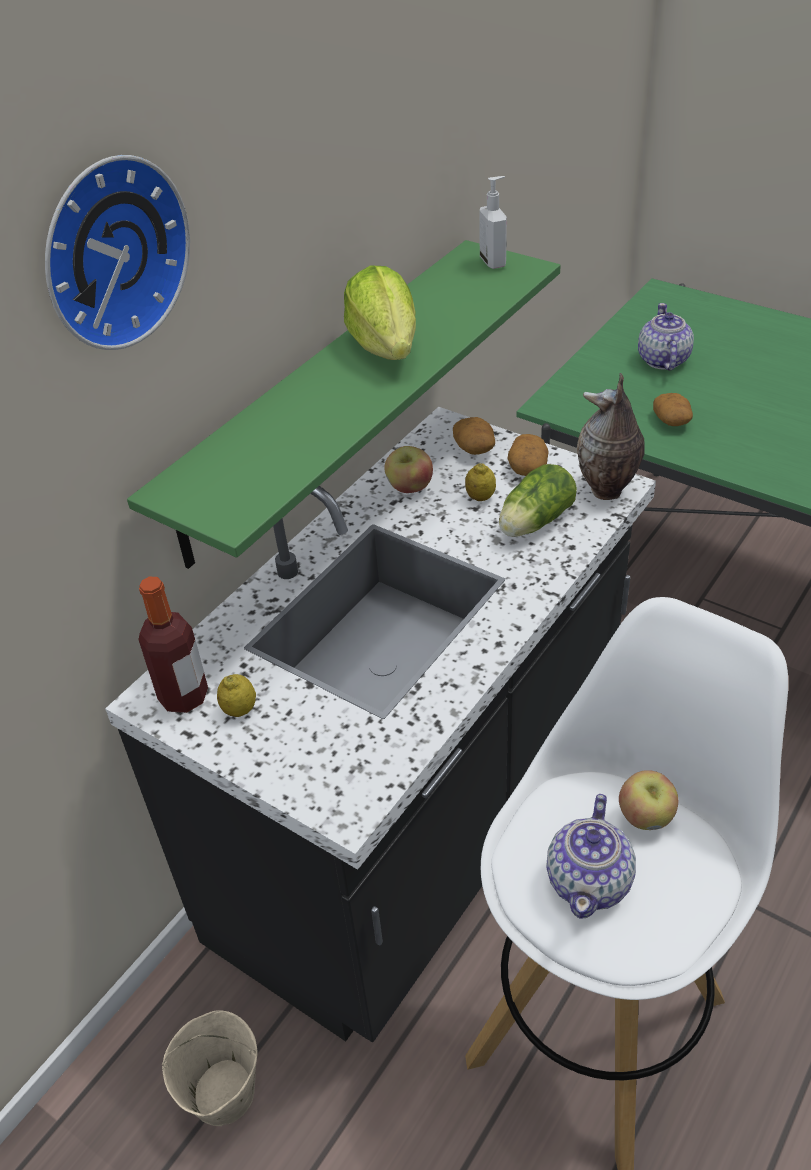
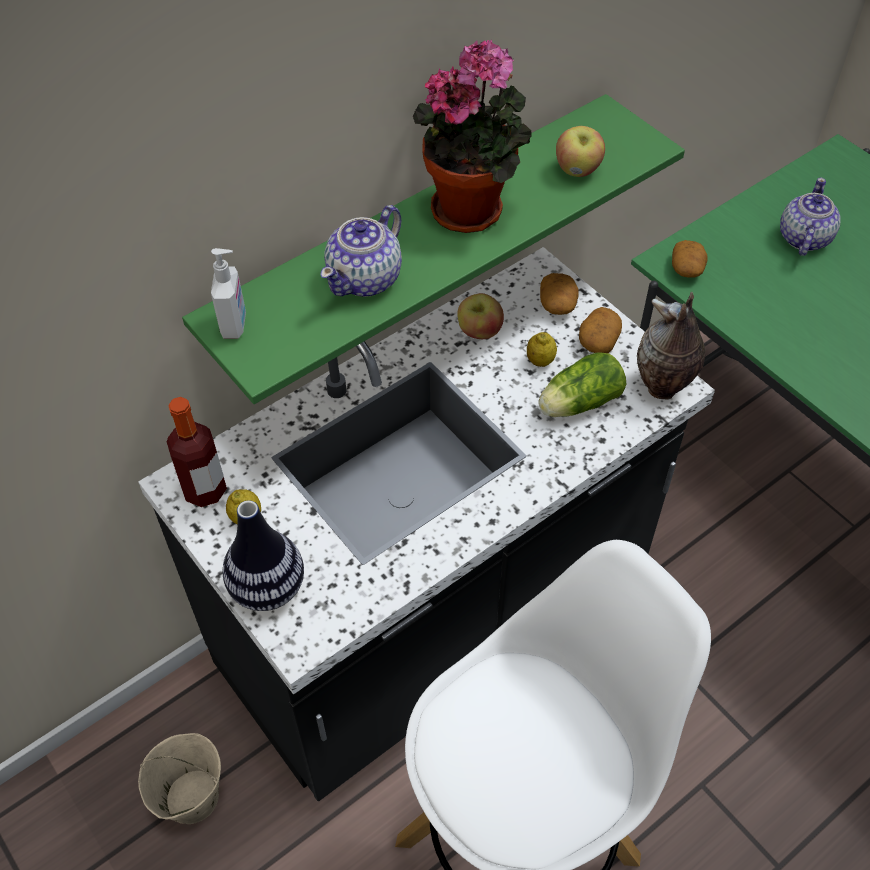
camera: 15 degrees right, 10 degrees up
(110, 252) = (187, 117): wall clock -> none
(290, 768) = (267, 588): none -> vase
(386, 347) = (473, 208): lettuce -> potted plant
(493, 262) = (620, 130): soap dispenser -> soap dispenser (235, 324)
(590, 881) = (495, 760): teapot -> teapot (366, 278)
(646, 817) = (571, 717): apple -> apple (578, 170)
(672, 421) = (780, 312): potato -> potato (687, 269)

